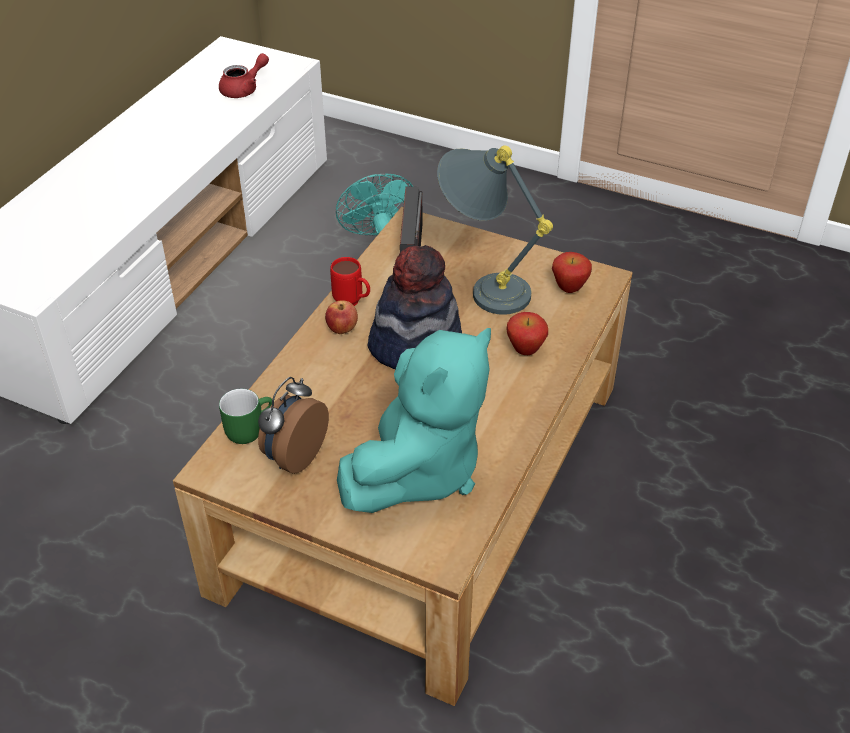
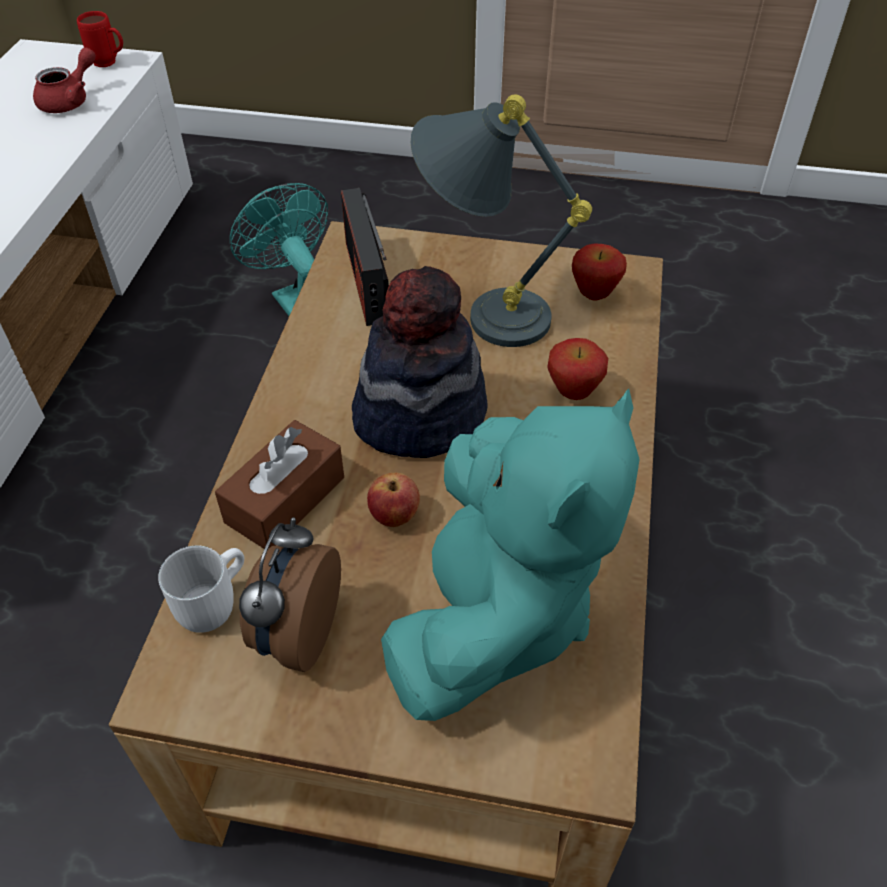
camera: 15 degrees left, 5 degrees up
(248, 427) = (210, 600): green mug -> white mug
(311, 380) = (285, 499): none -> brown tissue box
(342, 329) = (306, 410): apple -> apple (394, 516)
(352, 303) = (309, 368): red mug -> red mug (110, 63)

